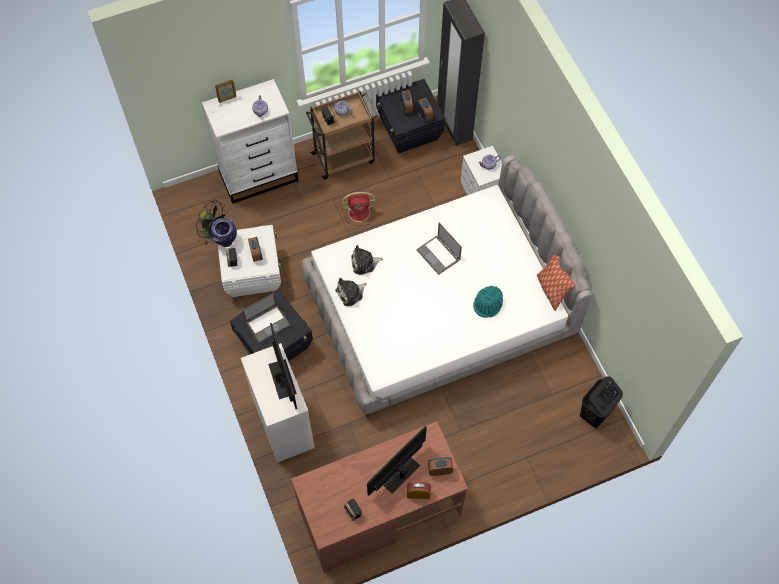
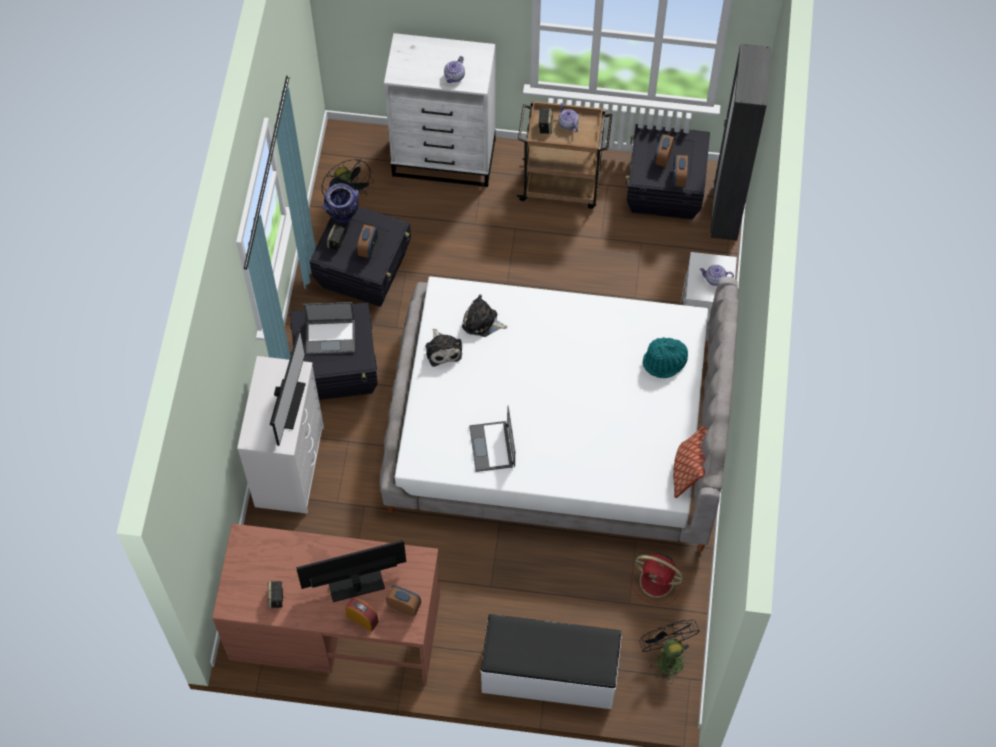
camera: 30 degrees right, 0 degrees up
(227, 99) = (425, 43): picture frame -> none
(252, 273) = (364, 271): white storage box -> black storage box
(351, 293) = (443, 350): plush toy -> plush toy turned 105 degrees counterclockwise
(360, 212) = (538, 262): red fan -> red fan (658, 582)
(438, 255) = (577, 358): laptop -> laptop (492, 447)
(488, 304) = (598, 447): turquoise hat -> turquoise hat (664, 361)
(532, 465) = (549, 674): none -> white bench
(594, 414) = (666, 656): black laundry basket -> black fan

